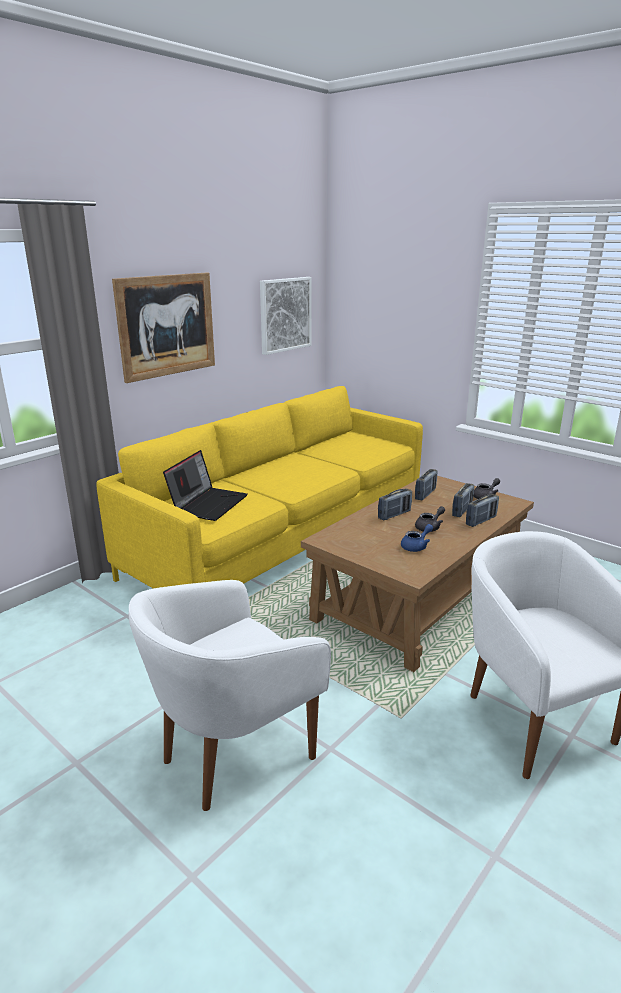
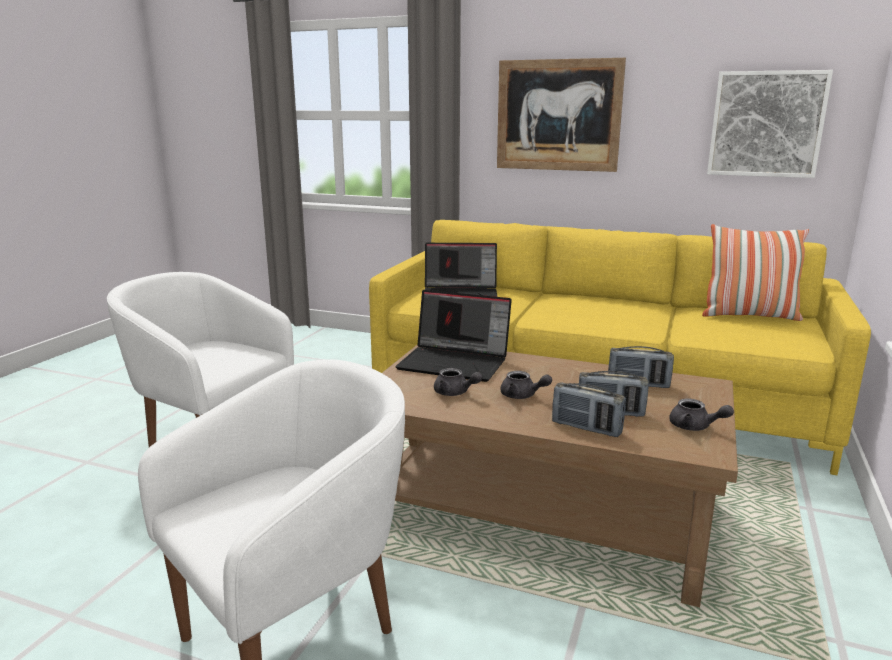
camera: 70 degrees right, 5 degrees down
(341, 440) = (749, 316): none -> pillow
(359, 536) = (455, 362): none -> laptop
(394, 515) = (540, 373): radio -> none
(416, 546) = (455, 393): blue teapot -> grey teapot

